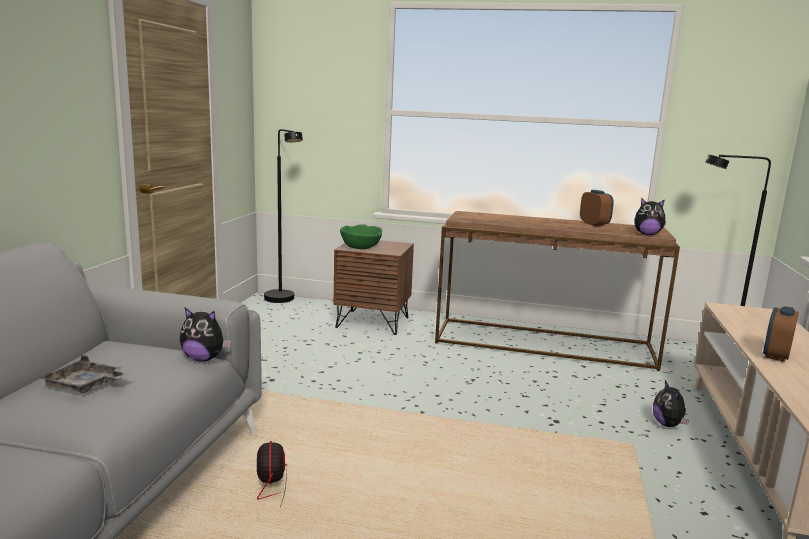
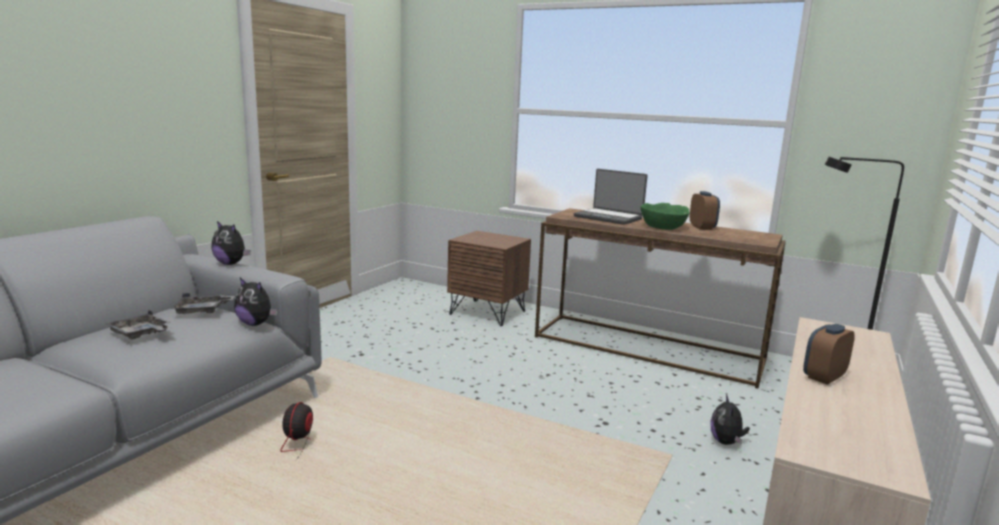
camera: 15 degrees right, 0 degrees up
(133, 350) = (202, 311): none -> grey tray
(283, 300) = (418, 286): black floor lamp -> none
(361, 247) = (475, 239): green bowl -> green bowl (663, 227)
(504, 218) = (609, 217): none -> laptop
(647, 234) = (748, 240): plush toy -> plush toy (231, 263)

